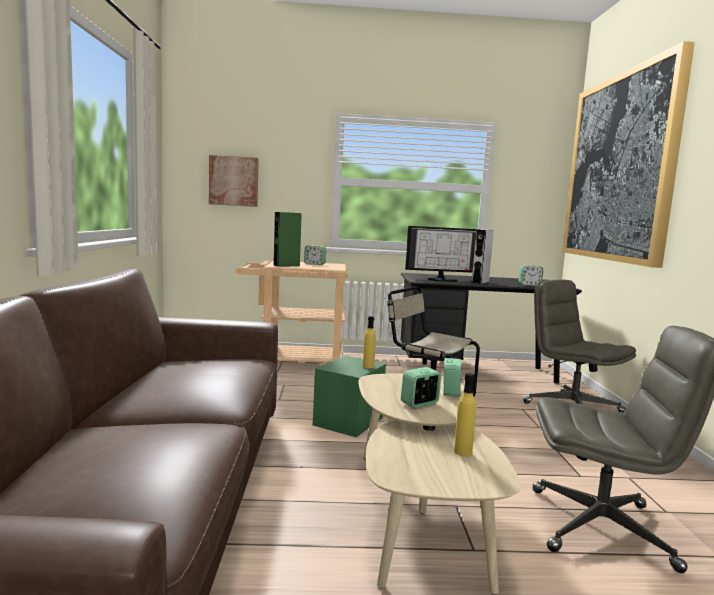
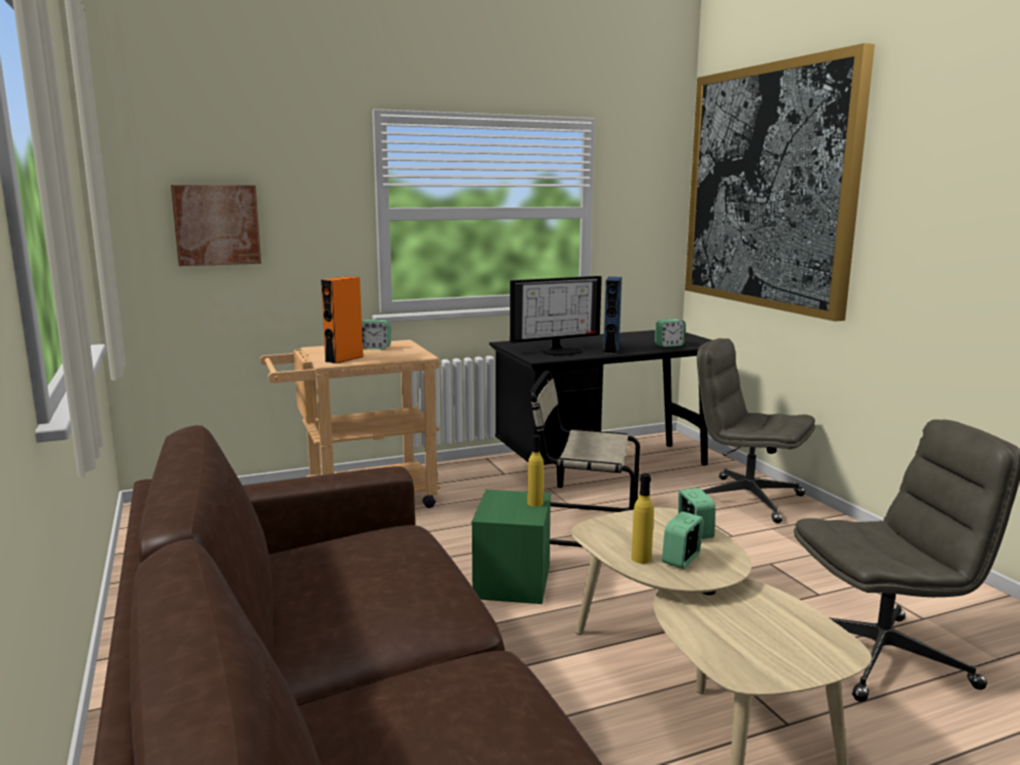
camera: 20 degrees left, 5 degrees up
(286, 265) = (344, 359): green speaker -> orange speaker
(463, 452) = (774, 617): yellow bottle -> yellow bottle (641, 559)
(480, 282) = (611, 350): grey speaker -> blue speaker

